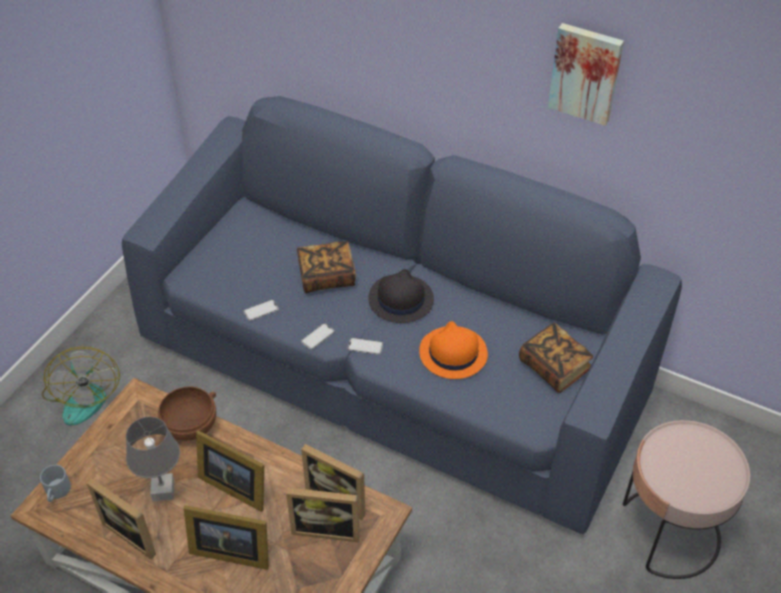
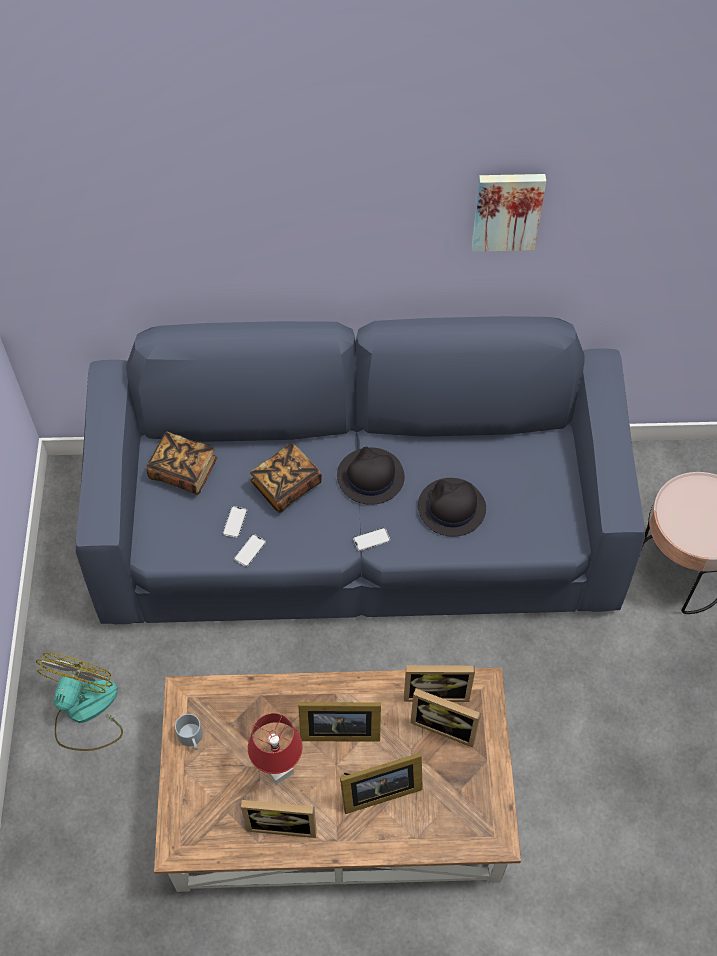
camera: 30 degrees left, 10 degrees up
(57, 492) = (181, 825): grey mug -> grey mug (192, 738)
(83, 395) = (85, 712): fan -> fan turned 120 degrees counterclockwise
(163, 491) = (279, 770): grey table lamp -> red table lamp
(190, 427) = (258, 697): brown bowl -> none
(317, 336) = (322, 551): phone -> phone (235, 522)
(326, 528) = (445, 725): picture frame -> picture frame turned 45 degrees clockwise
(452, 353) = (451, 508): orange hat -> black hat
(554, 367) = (544, 479): book -> book (183, 471)

